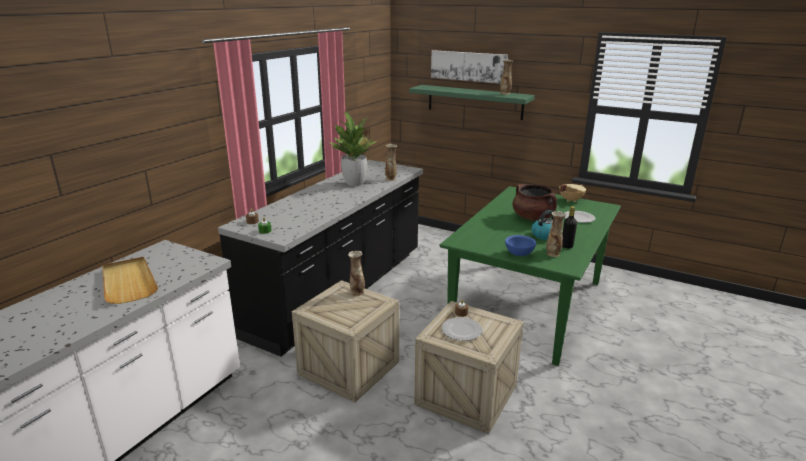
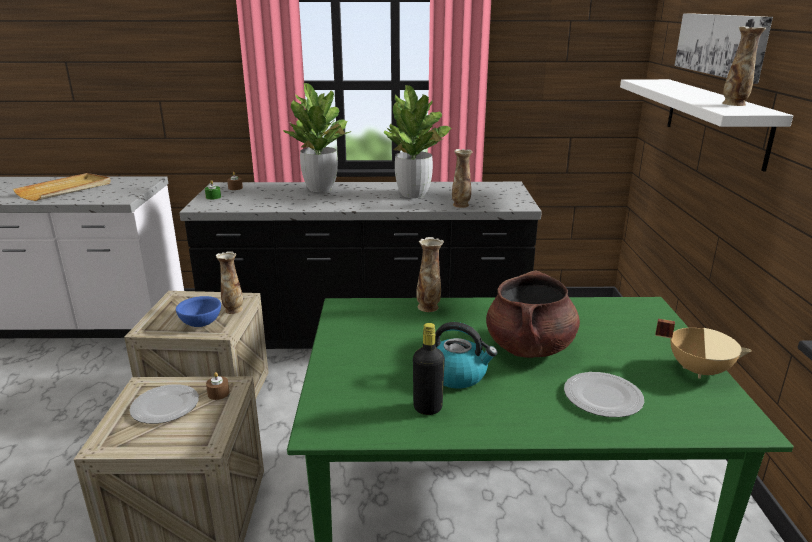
camera: 60 degrees right, 0 degrees up
(301, 200) = (321, 189): none -> potted plant
(474, 102) = (714, 120): green shelf -> white shelf
(518, 254) = (341, 365): blue bowl -> blue bowl (201, 323)
(553, 254) = (373, 398): vase -> vase (428, 307)

